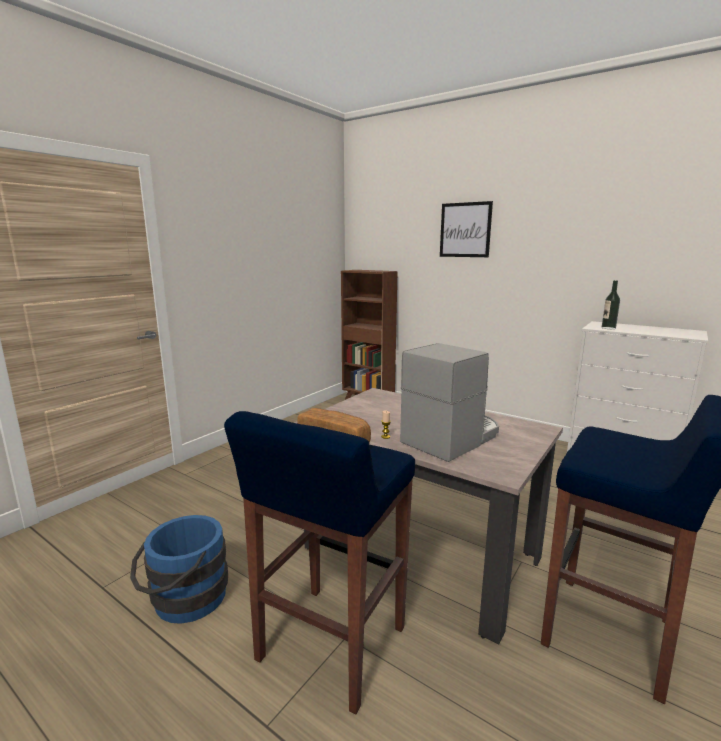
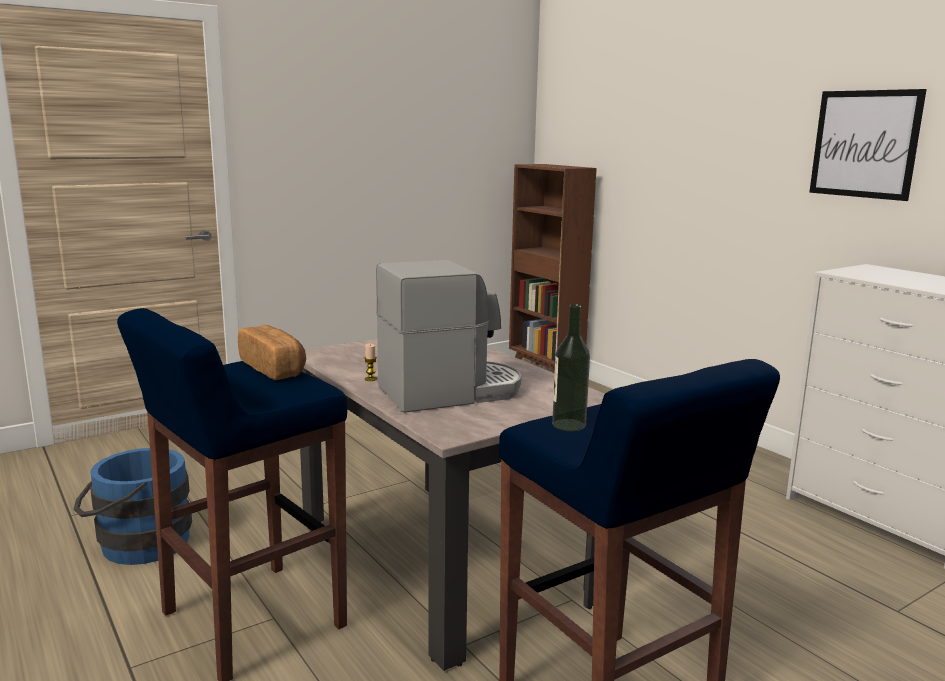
camera: 20 degrees right, 0 degrees up
(465, 230) = (691, 104): picture -> picture (864, 144)
(608, 328) = (863, 274): bottle -> bottle (568, 425)

